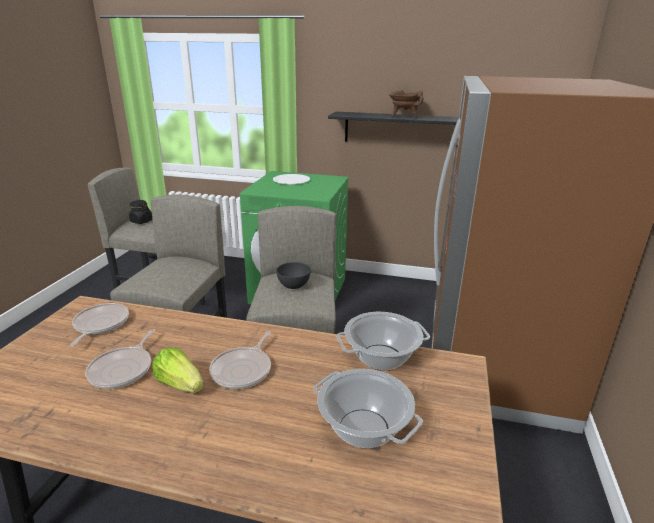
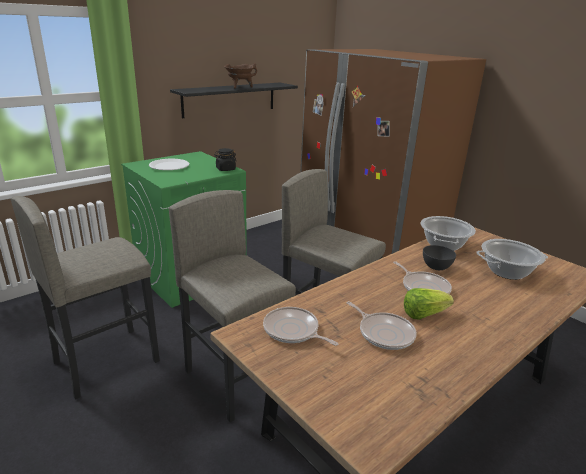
camera: 55 degrees left, 0 degrees up
(141, 221) = (75, 257): black jar -> black jar (225, 169)
(293, 286) = (334, 236): grey bowl -> grey bowl (436, 267)

